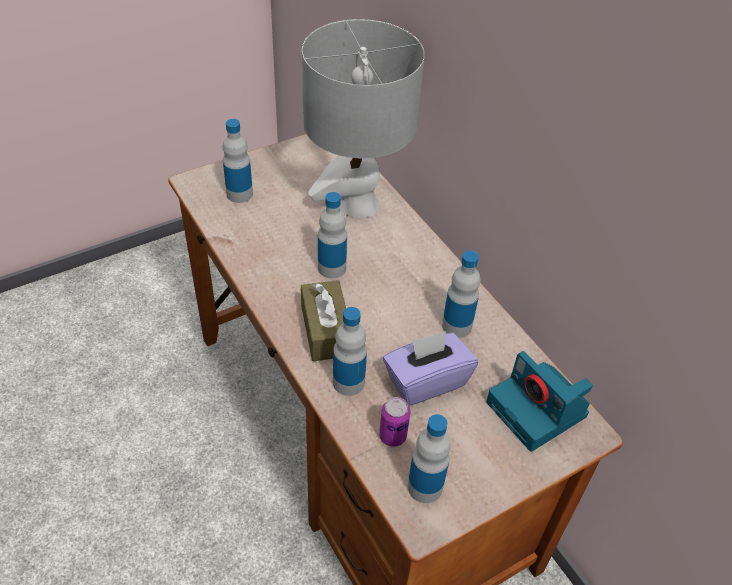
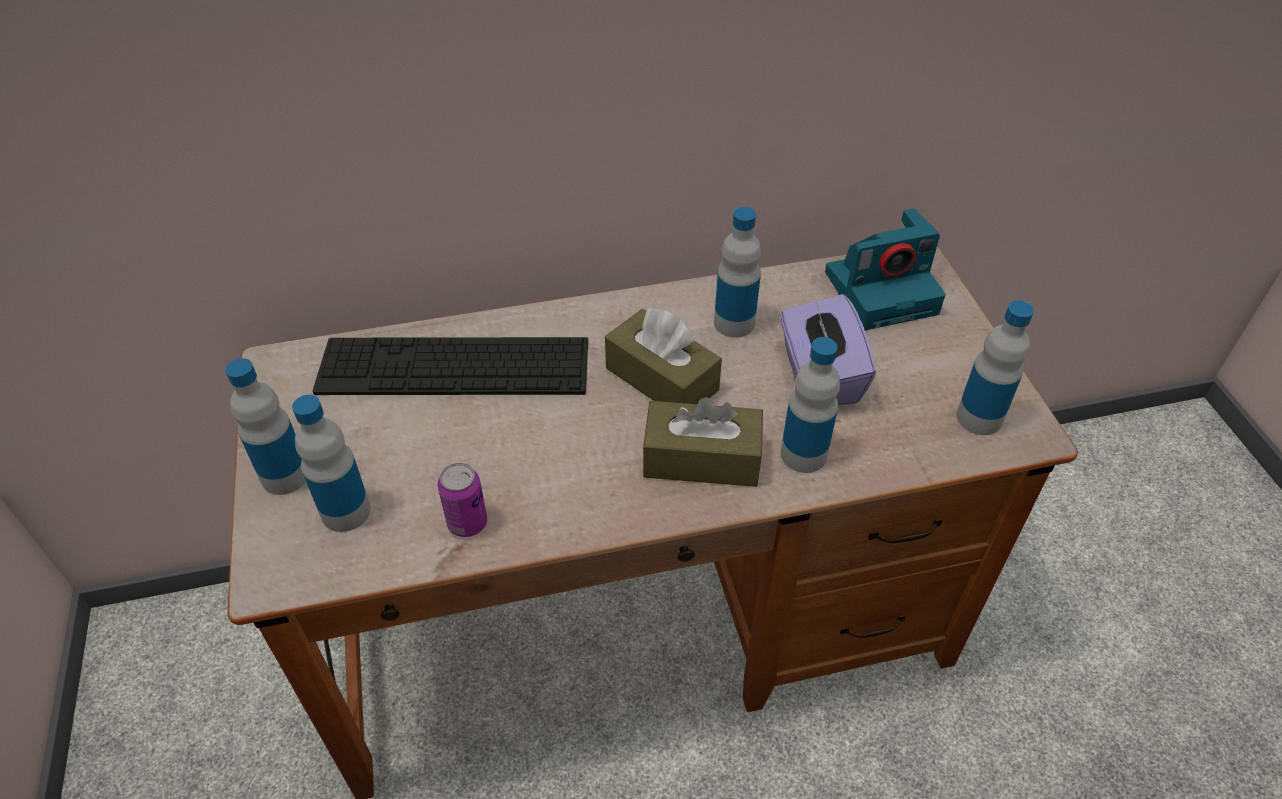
camera: 70 degrees left, 0 degrees up
(332, 268) = (579, 425): bottle -> bottle (285, 475)
(356, 204) = (454, 366): grey table lamp -> keyboard
(386, 298) = (661, 379): none -> brown tissue box
(392, 436) = (900, 430): can -> can (467, 523)

